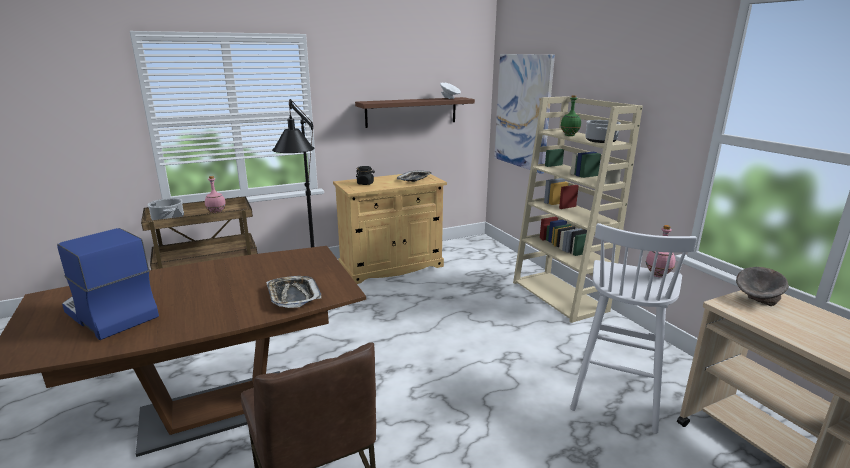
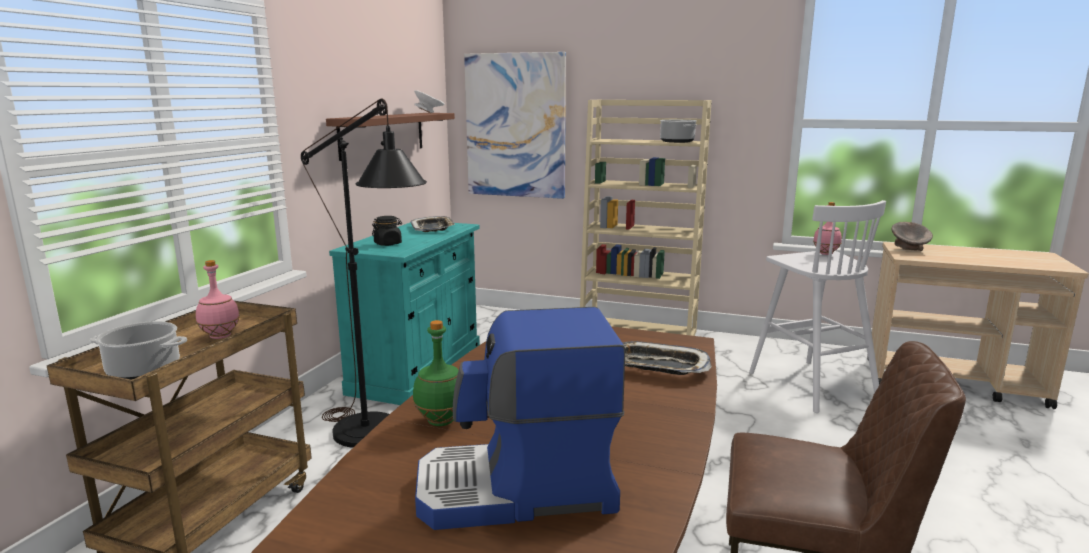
camera: 45 degrees left, 5 degrees down
(391, 266) = (417, 369): beige cabinet -> turquoise cabinet
(569, 135) = (633, 141): green bottle -> green bottle (441, 421)

